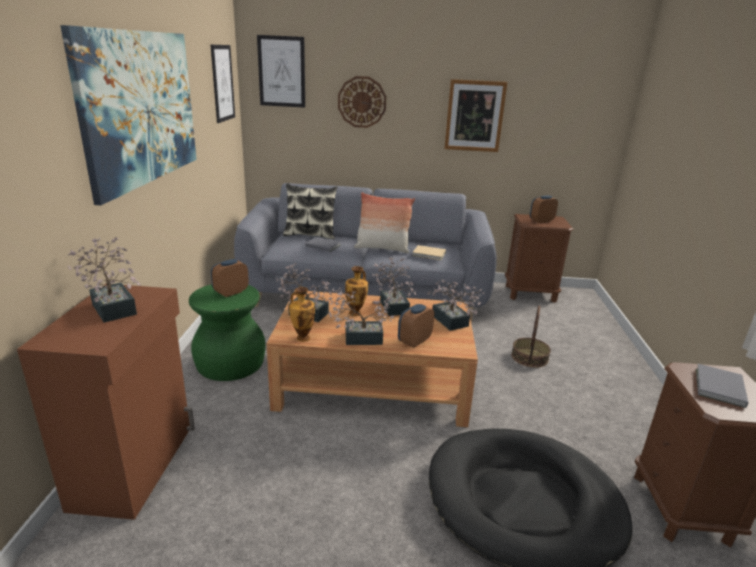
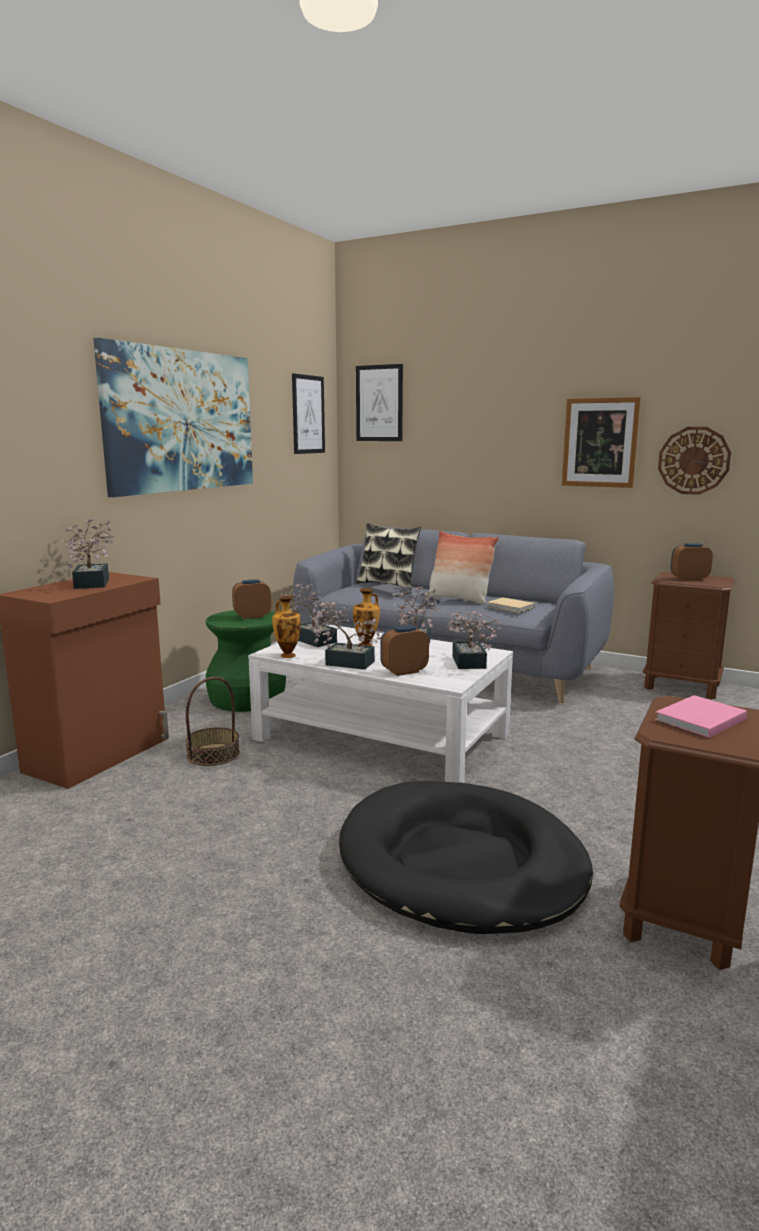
camera: 25 degrees right, 10 degrees down
(362, 102) = (463, 432): wall clock -> wall clock (693, 460)
(374, 384) = (383, 737): brown coffee table -> white coffee table
(529, 357) = (611, 745): basket -> basket (213, 754)
(718, 388) = (698, 720): grey book -> pink book

